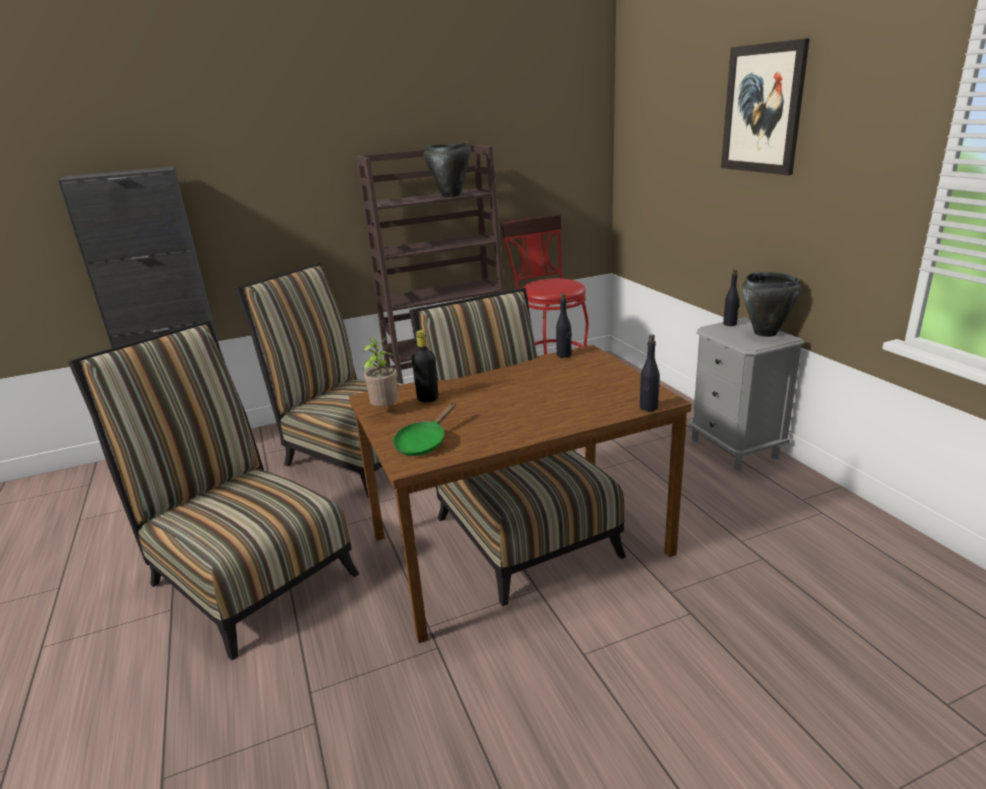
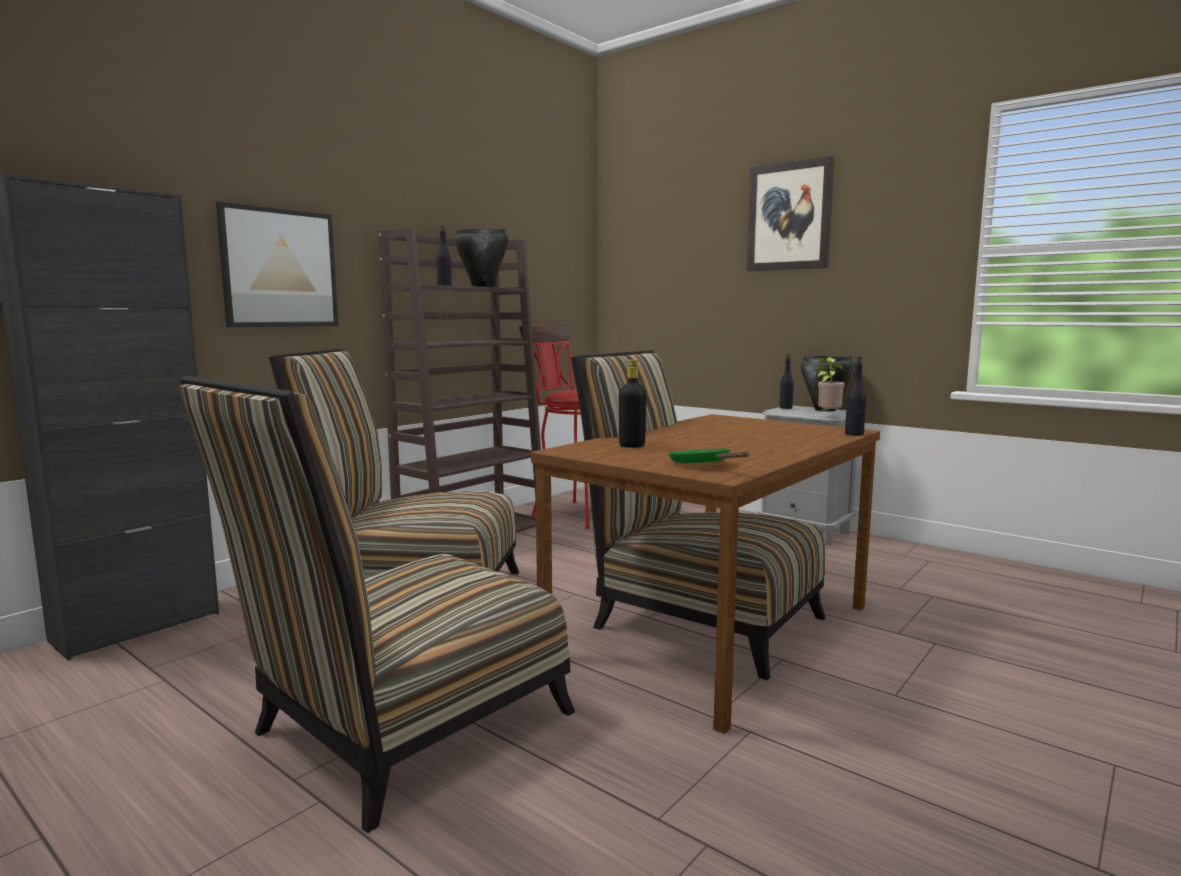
camera: 30 degrees left, 15 degrees down
(247, 573) = (399, 730): chair -> chair turned 60 degrees counterclockwise
(276, 199) = (279, 268): none -> picture
(385, 410) = (603, 454): potted plant -> potted plant (827, 416)
(423, 443) = (703, 465): green frying pan -> green frying pan turned 150 degrees clockwise
(564, 355) = (701, 419): black bottle -> black bottle (444, 286)

